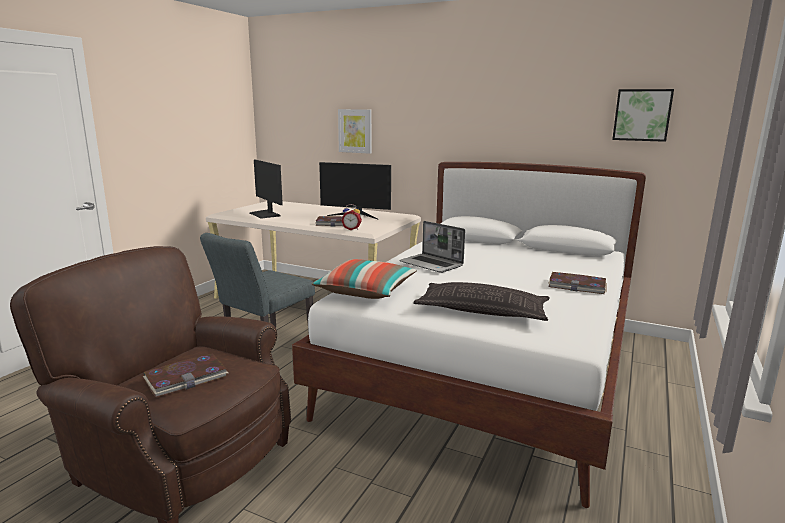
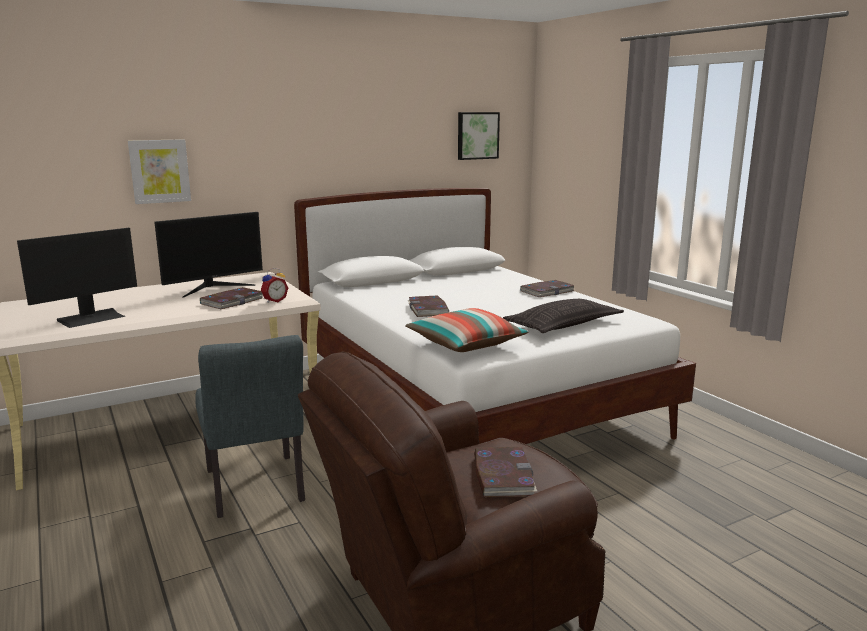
camera: 55 degrees left, 0 degrees up
(265, 214) = (91, 318): monitor -> monitor turned 45 degrees counterclockwise
(432, 264) = (428, 309): laptop -> book

